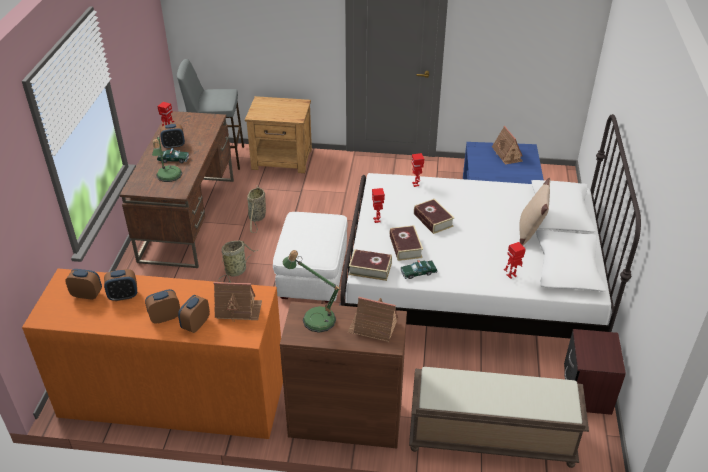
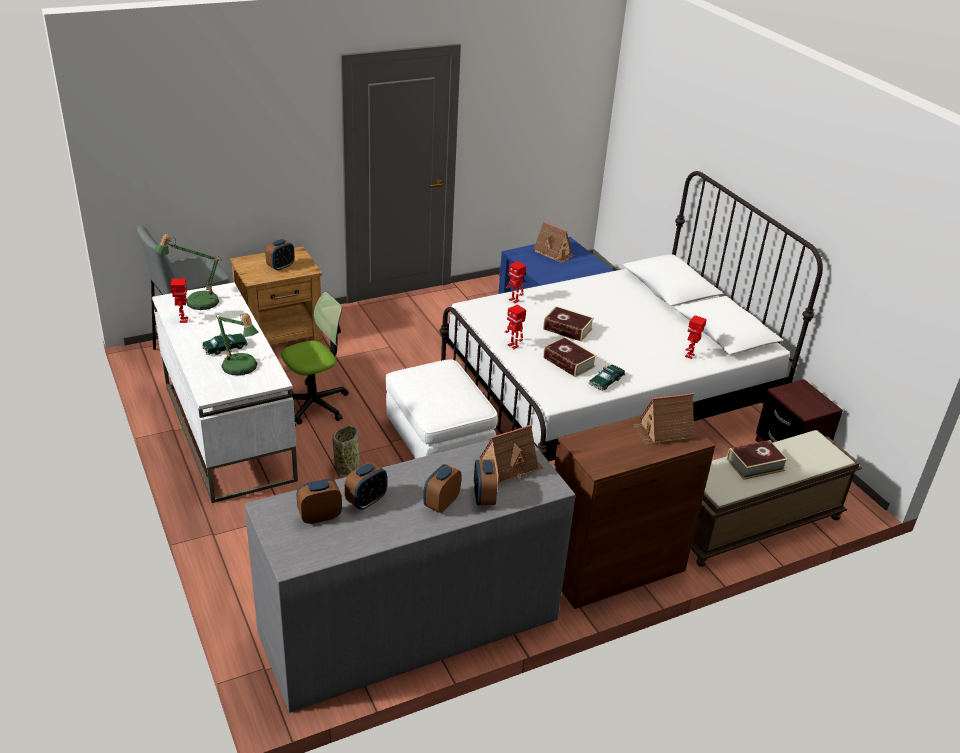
camera: 35 degrees left, 5 degrees down
(173, 396) = (409, 625): orange dresser -> grey dresser
(174, 146) = (207, 333): alarm clock -> alarm clock (281, 266)
(188, 219) = (228, 432): brown desk -> white desk
(257, 218) = (314, 404): basket -> office chair
(314, 317) = (599, 443): table lamp -> table lamp (196, 301)
(370, 269) = (558, 393): book -> book (755, 465)
(530, 232) = (665, 312): beige pillow -> none

